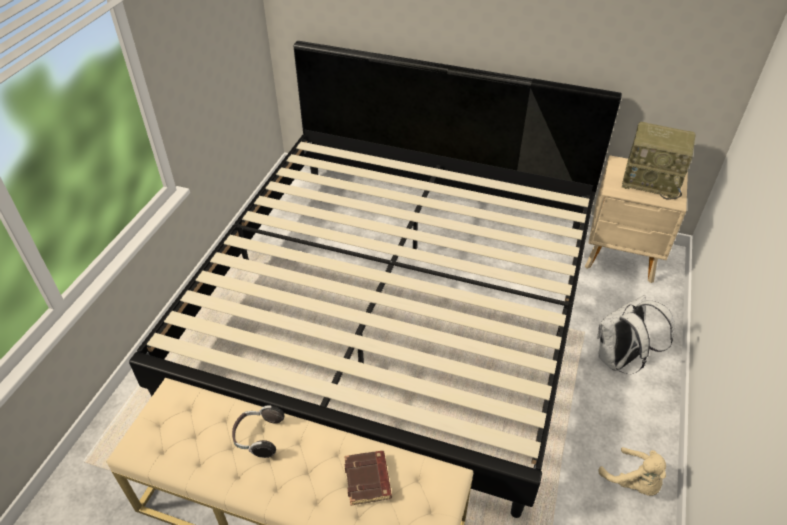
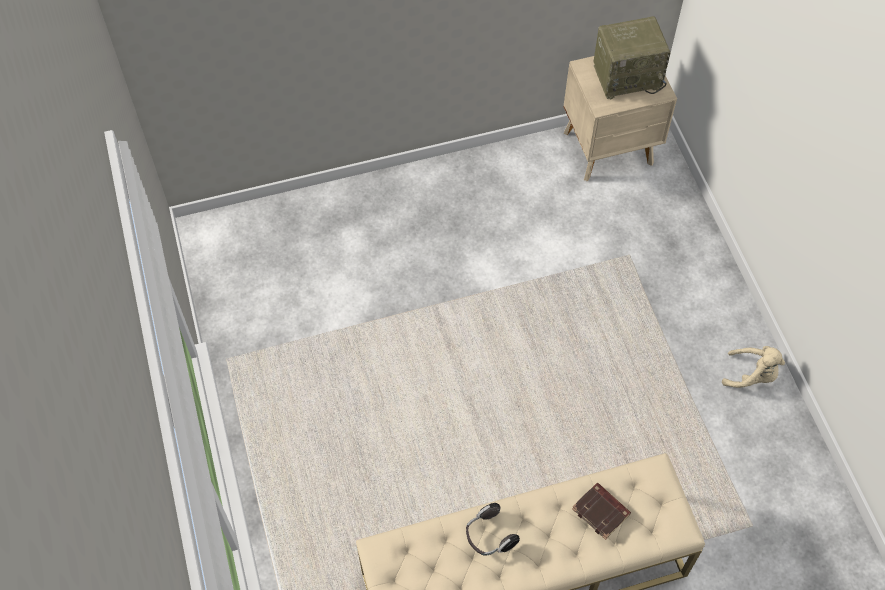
camera: 35 degrees left, 15 degrees up
(393, 306) = (442, 330): bed -> none
(619, 360) = (674, 266): white backpack -> none

